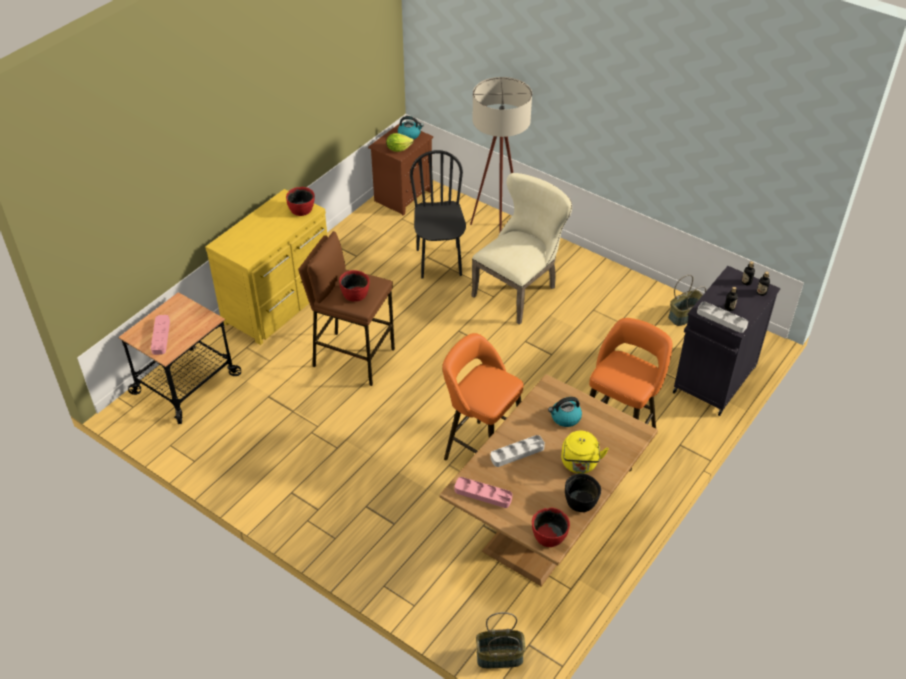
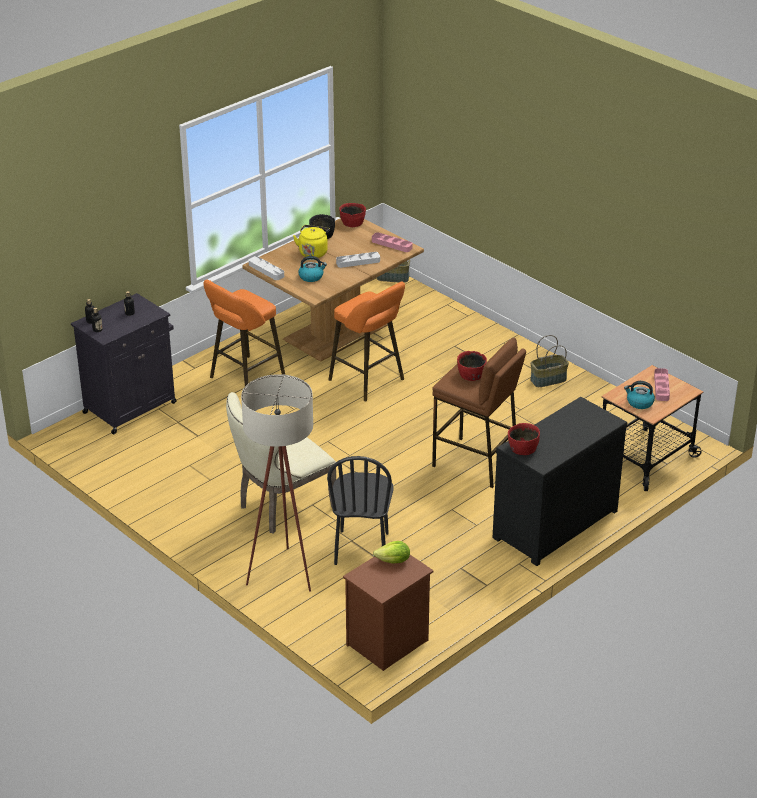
camera: 170 degrees left, 10 degrees down
(281, 304) = (552, 523): yellow dresser -> black dresser
(409, 135) = (374, 580): kettle -> kettle (639, 403)
(685, 315) = (117, 464): basket -> basket (548, 380)
(721, 319) = (143, 306): grey tray -> grey tray (266, 270)

